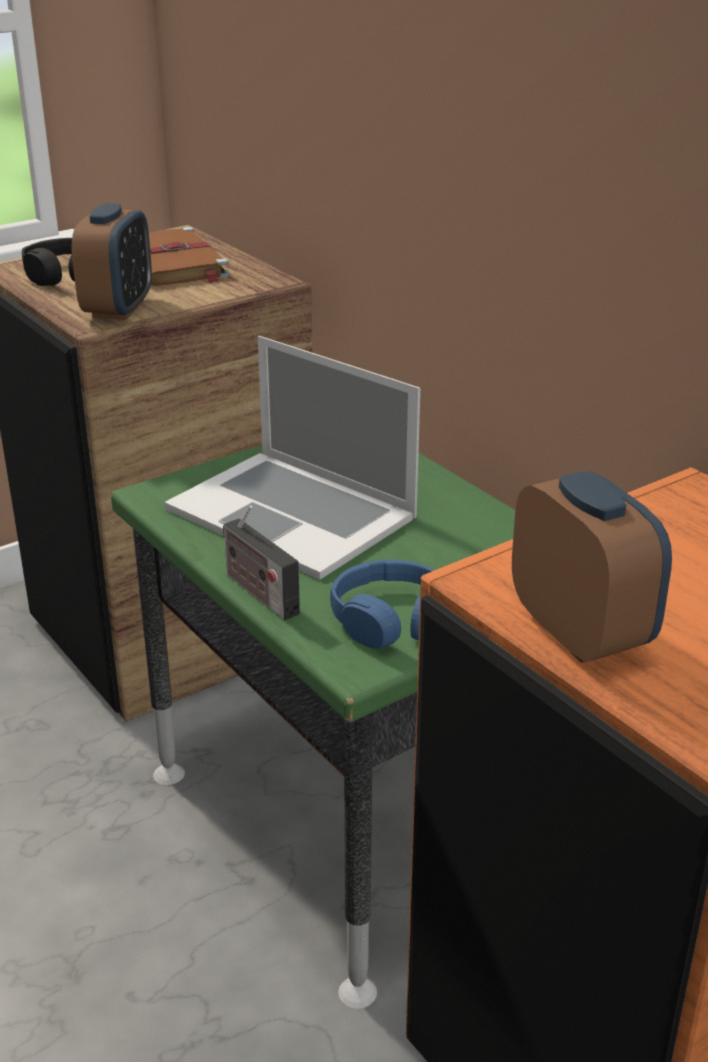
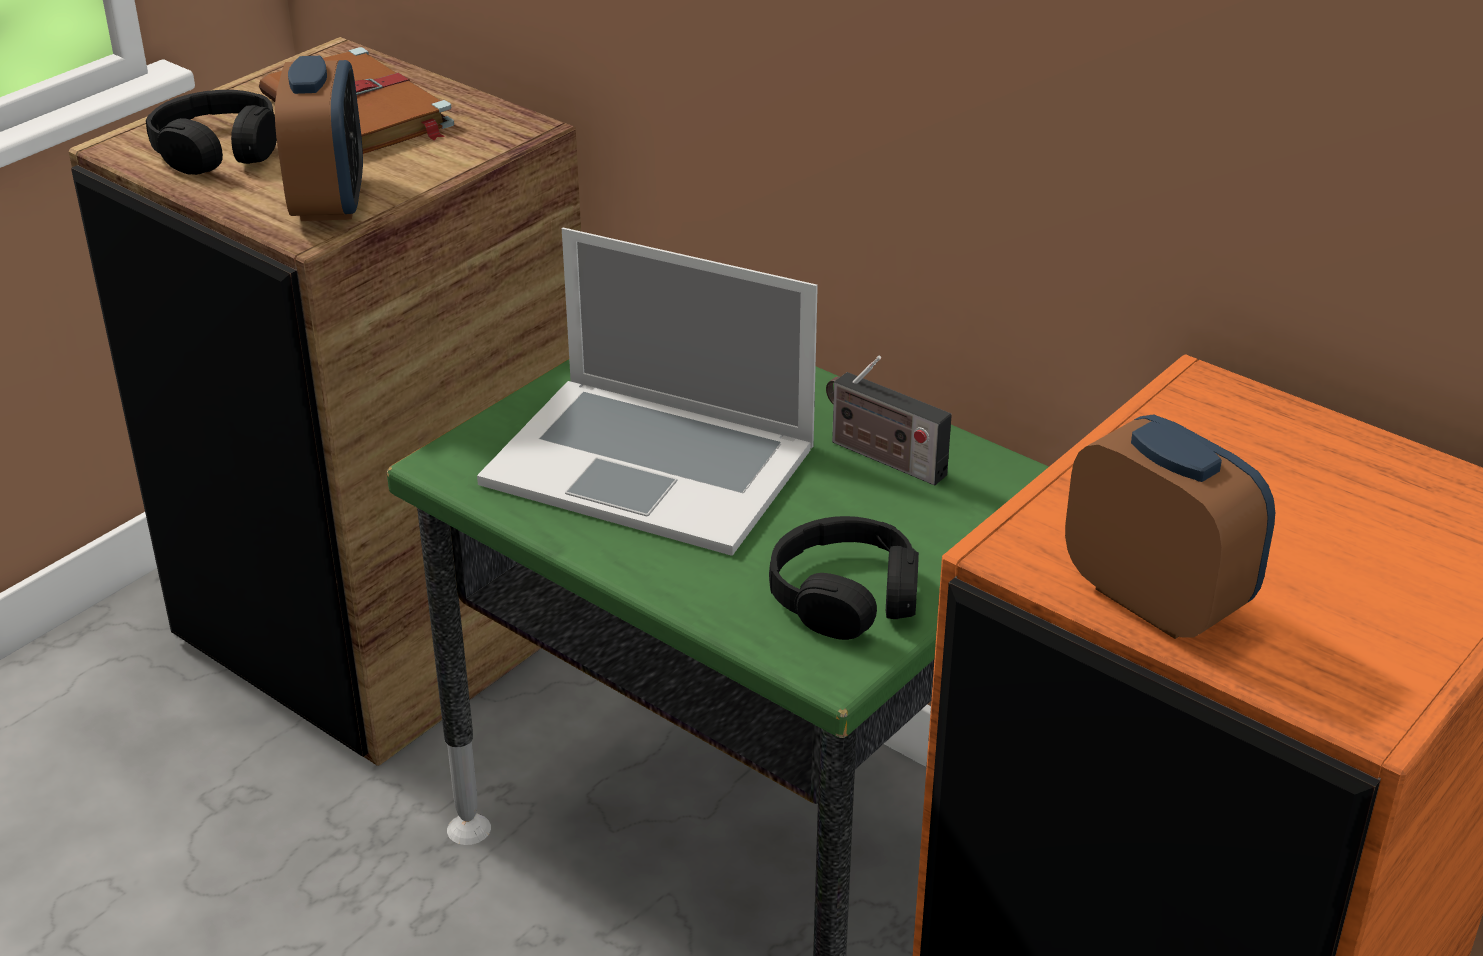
camera: 15 degrees left, 5 degrees up
(258, 592) = (662, 586): radio -> radio (882, 457)
(390, 619) = (845, 596): blue headphones -> black headphones

